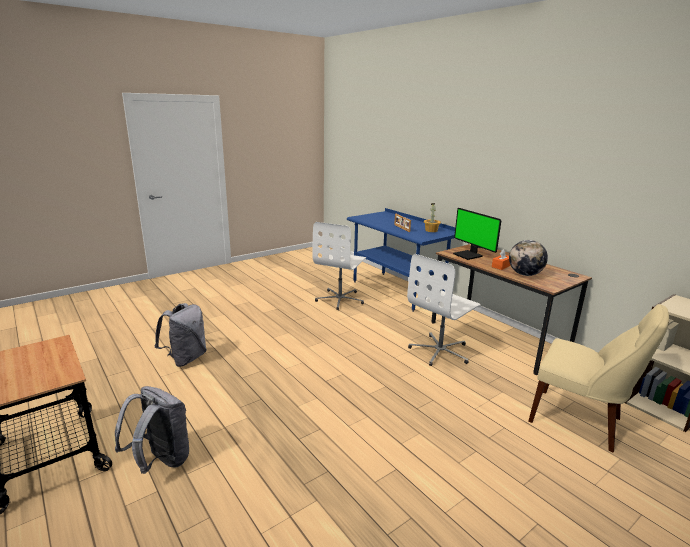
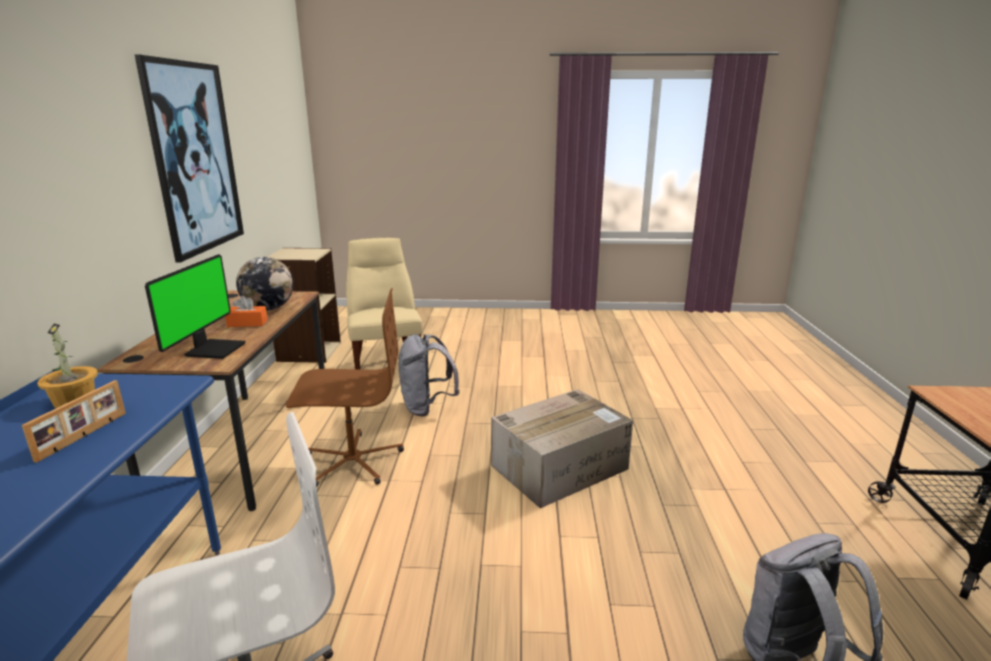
camera: 140 degrees left, 0 degrees up
(161, 461) = (806, 483): grey backpack -> grey backpack (427, 407)
(337, 396) = (560, 466): none -> cardboard box
(440, 351) = (352, 461): white office chair -> brown office chair
(609, 179) = (195, 158): none -> picture

